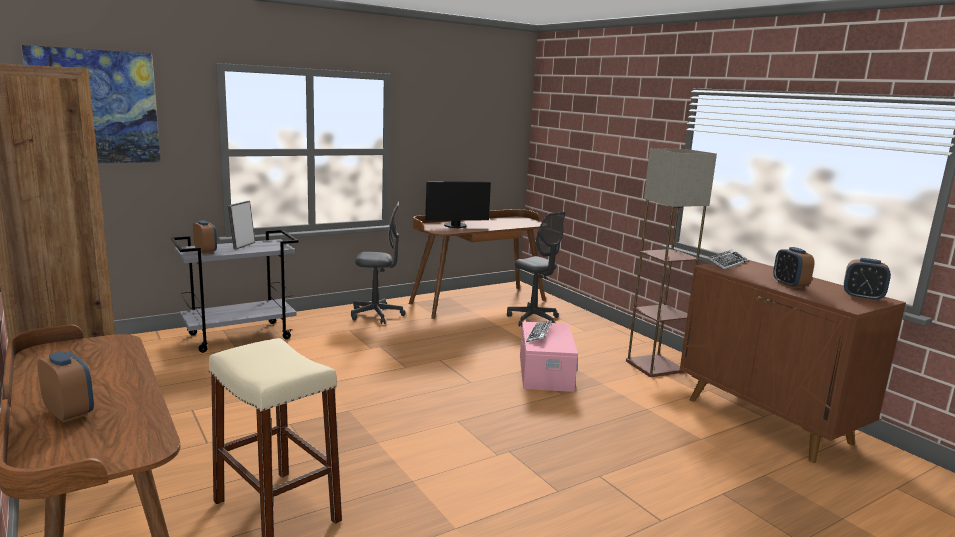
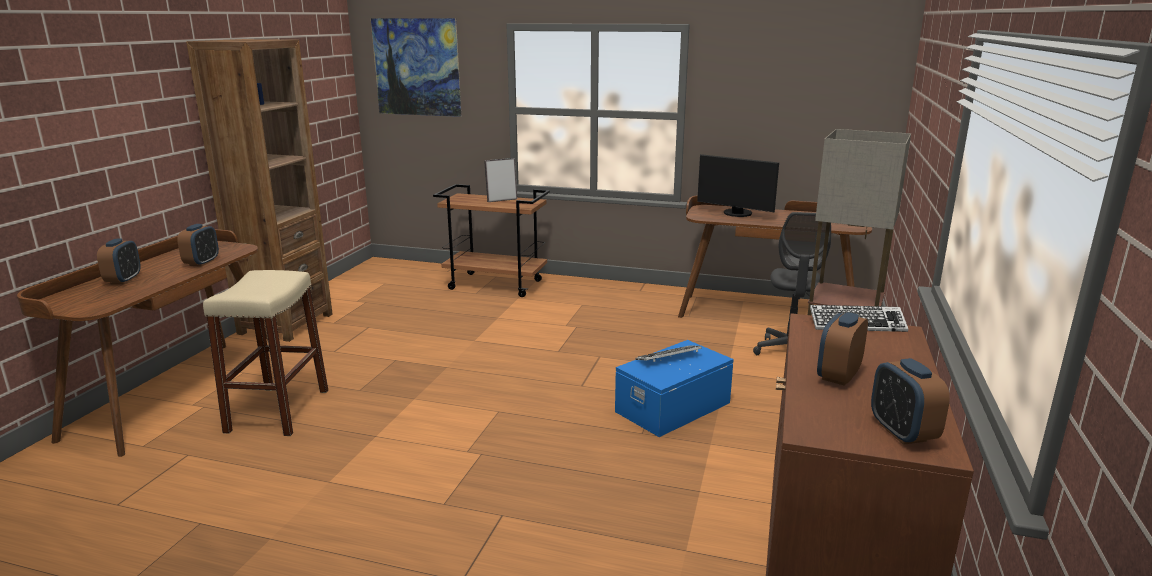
camera: 50 degrees right, 5 degrees up
(205, 251) = (465, 200): alarm clock -> alarm clock (202, 263)
(240, 336) = (496, 285): grey cart -> brown cart
(376, 315) = (633, 298): grey office chair -> none
(544, 372) = (671, 407): pink storage box -> blue storage box

